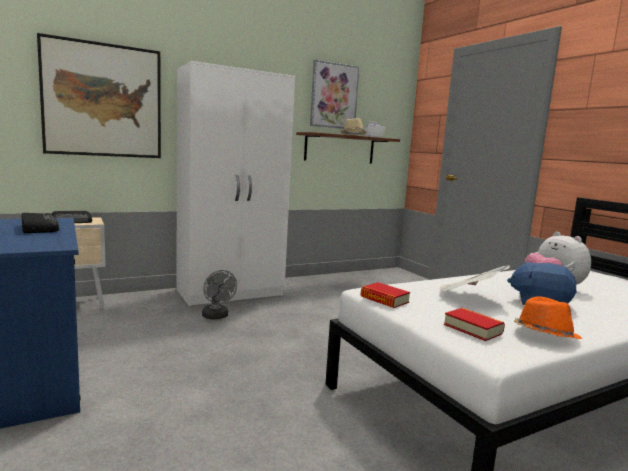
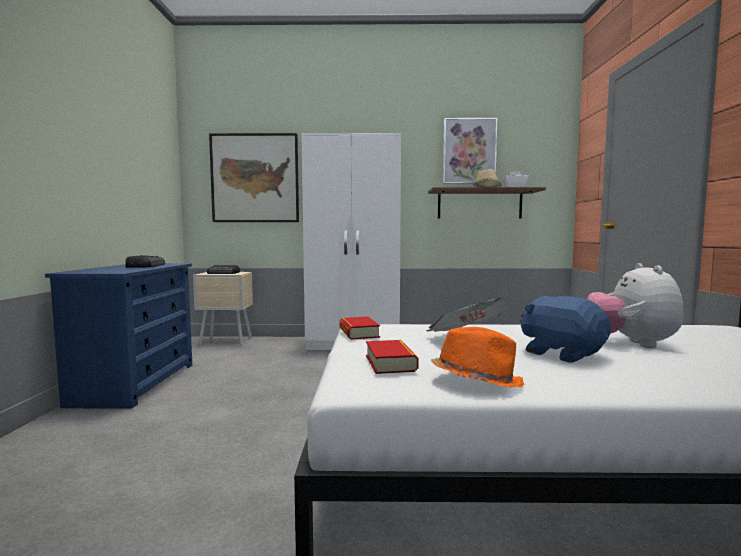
camera: 30 degrees right, 5 degrees down
(217, 317) = (316, 360): grey fan -> none

